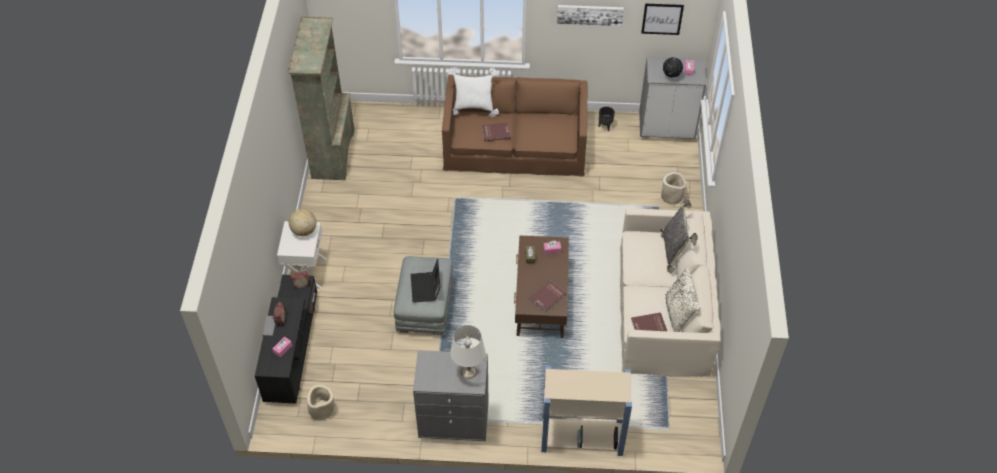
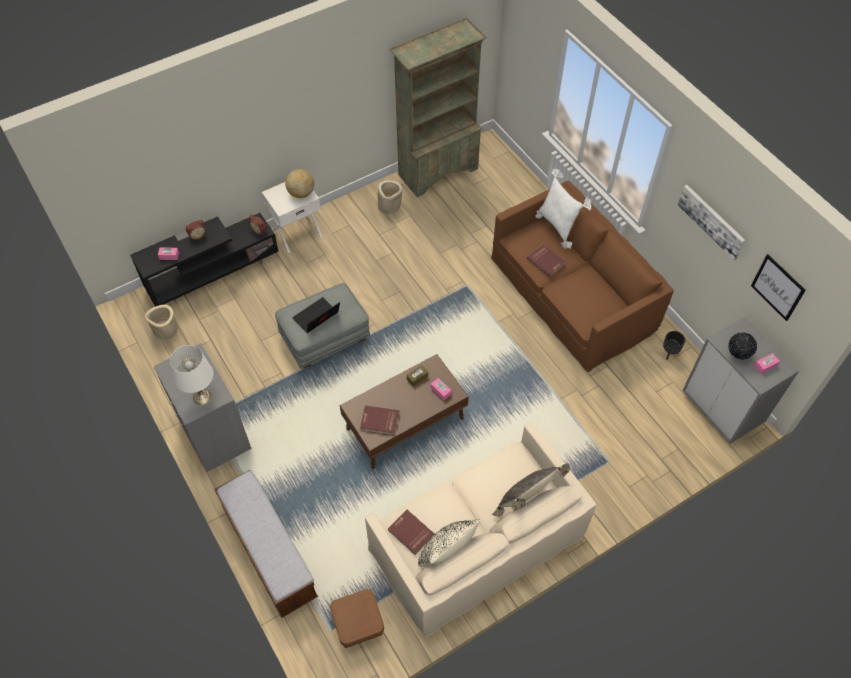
camera: 55 degrees right, 5 degrees up
(581, 435) = (269, 551): beige bookcase -> bench
(672, 196) = (632, 467): beige planter -> beige planter (389, 206)
(675, 409) = (358, 624): none -> brown ottoman

